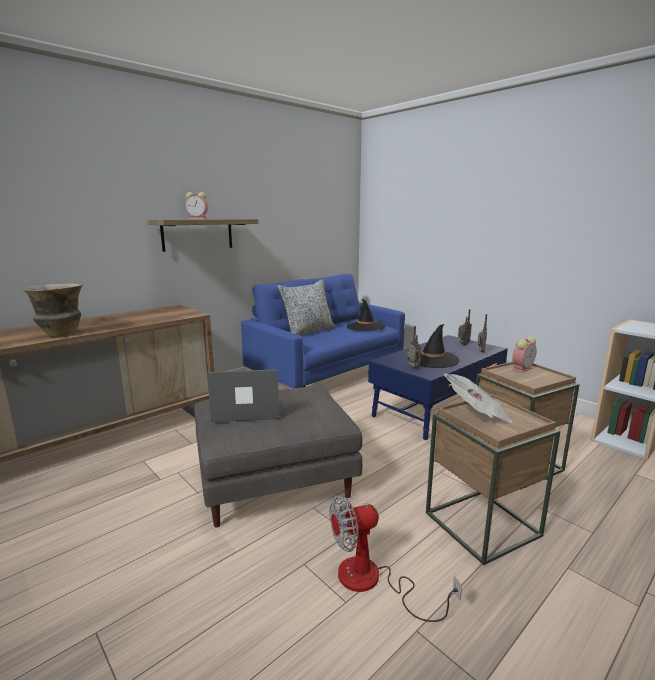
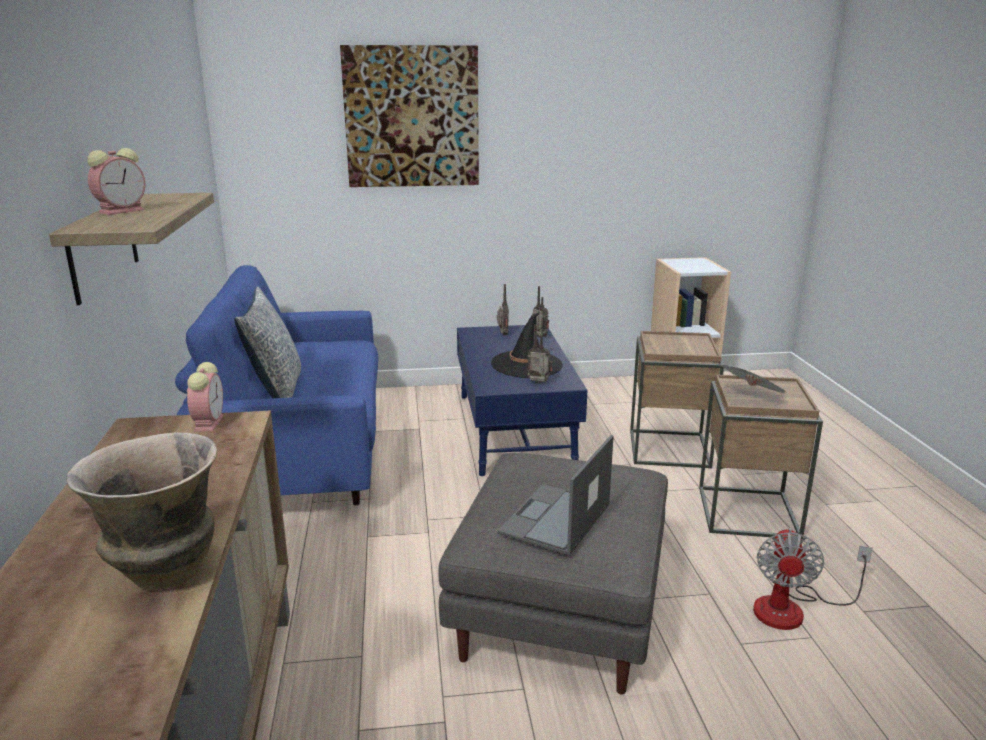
camera: 55 degrees left, 5 degrees up
(365, 326) = (334, 351): black hat -> none
(450, 195) = (412, 117): none -> picture
(522, 369) = (662, 341): alarm clock -> alarm clock (208, 422)

